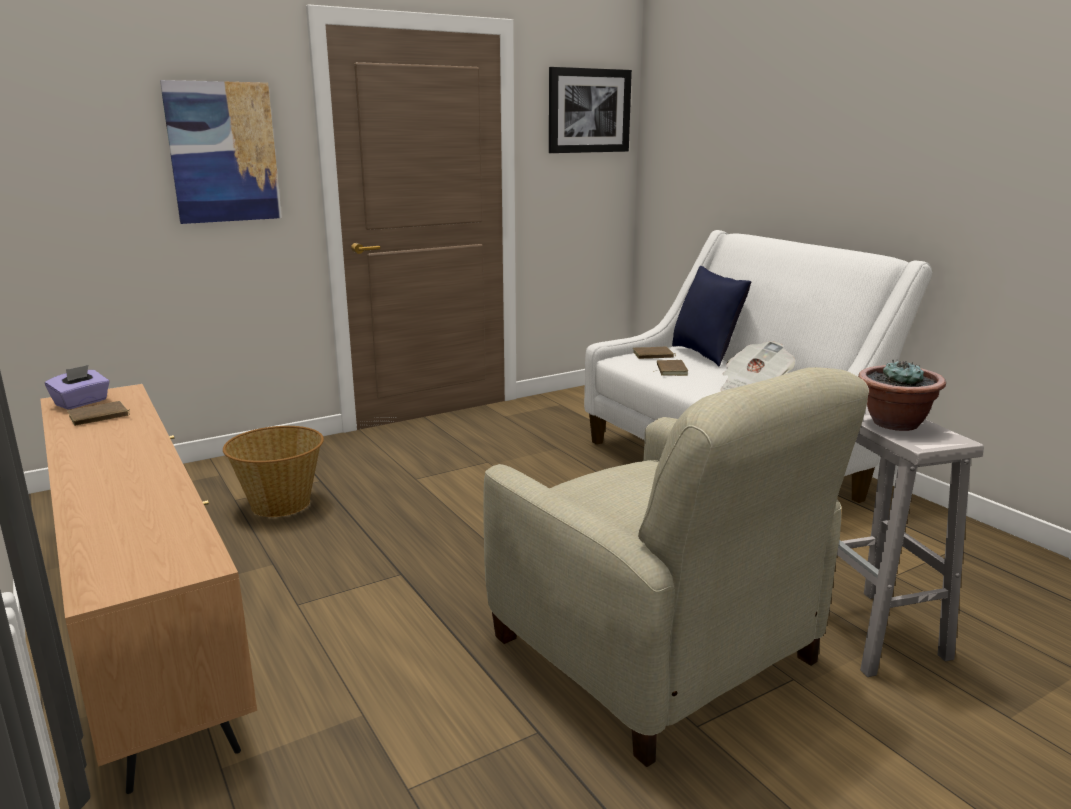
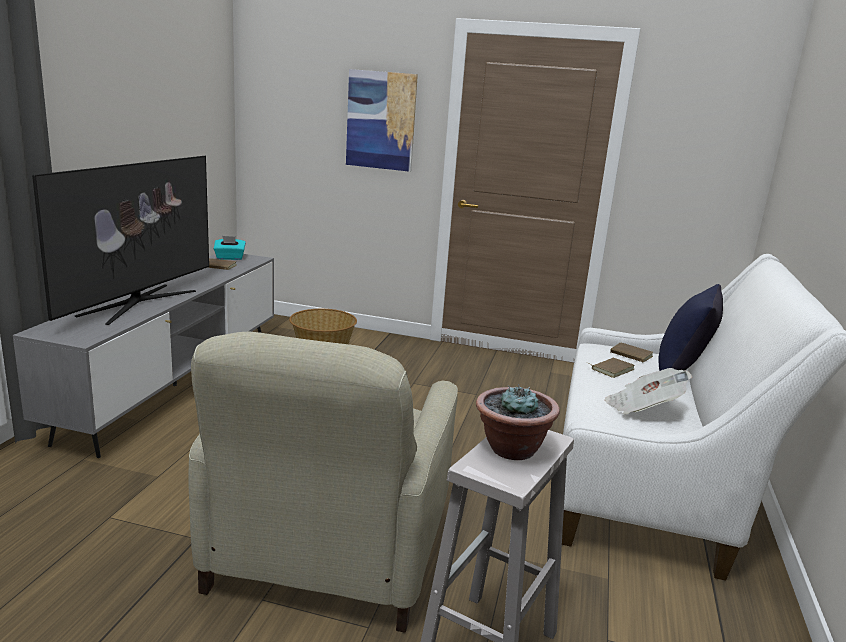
camera: 45 degrees right, 0 degrees up
(82, 403) = (229, 258): purple tissue box -> turquoise tissue box
(131, 496) = (138, 303): none -> television
(146, 619) = (175, 385): brown tv stand -> grey tv stand
(589, 111) = (715, 117): picture -> none

